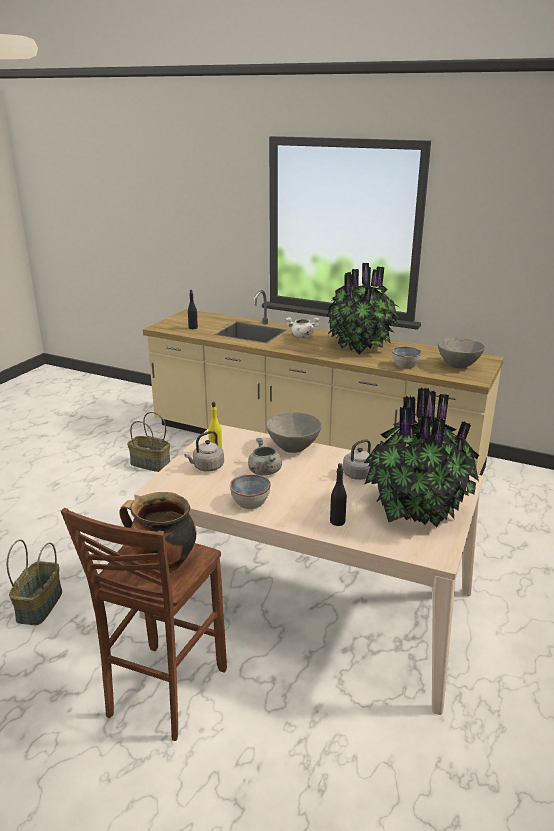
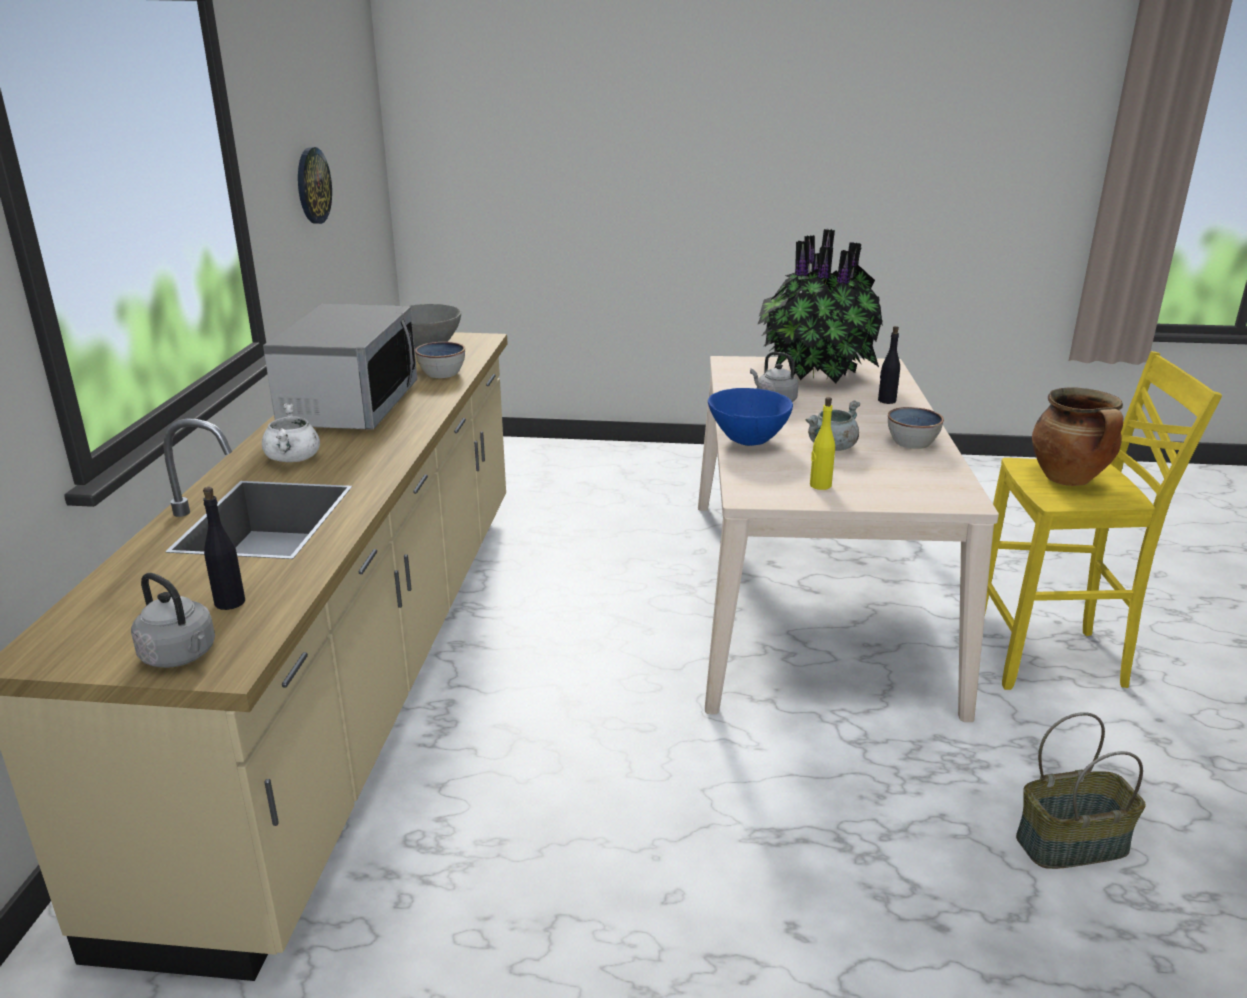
camera: 110 degrees left, 0 degrees up
(149, 464) = (518, 902): basket -> none
(163, 693) = (1051, 659): brown stool -> yellow stool
(207, 467) = (868, 482): grey kettle -> grey kettle (181, 656)
(293, 448) = (747, 441): grey bowl -> blue bowl
(361, 346) = (350, 406): potted plant -> microwave
(515, 261) = (312, 185): none -> wall clock

